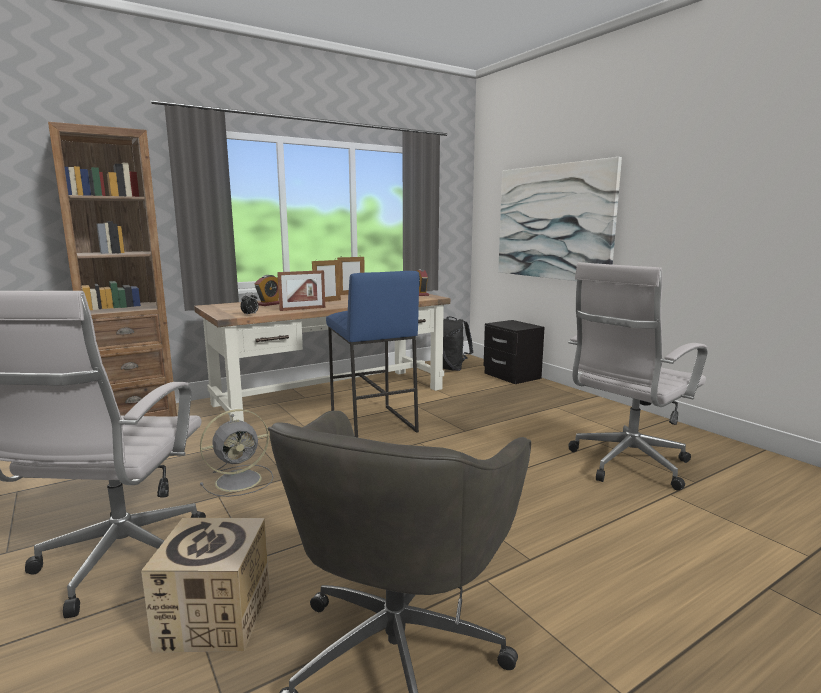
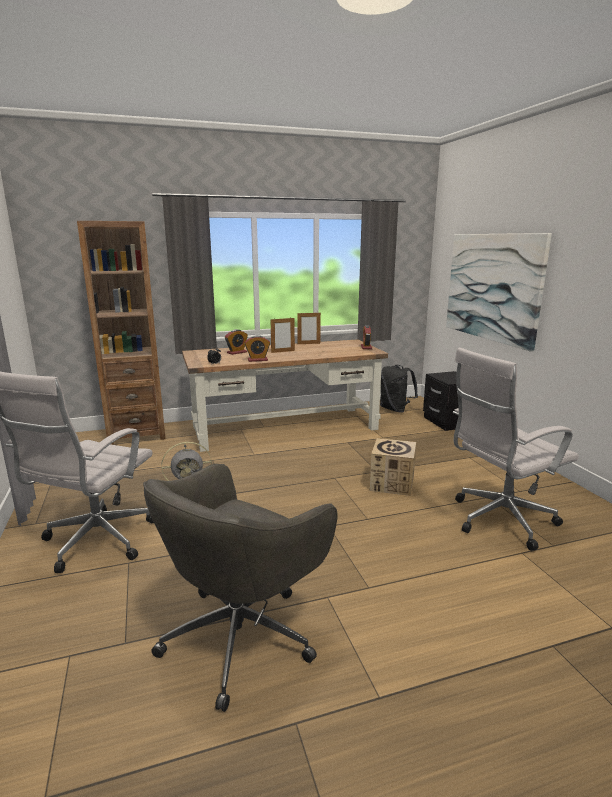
camera: 15 degrees right, 5 degrees up
(215, 618) = (139, 589): cardboard box -> cardboard box (392, 484)
(302, 309) = (257, 360): picture frame -> alarm clock
(372, 423) = (305, 456): blue stool -> none

